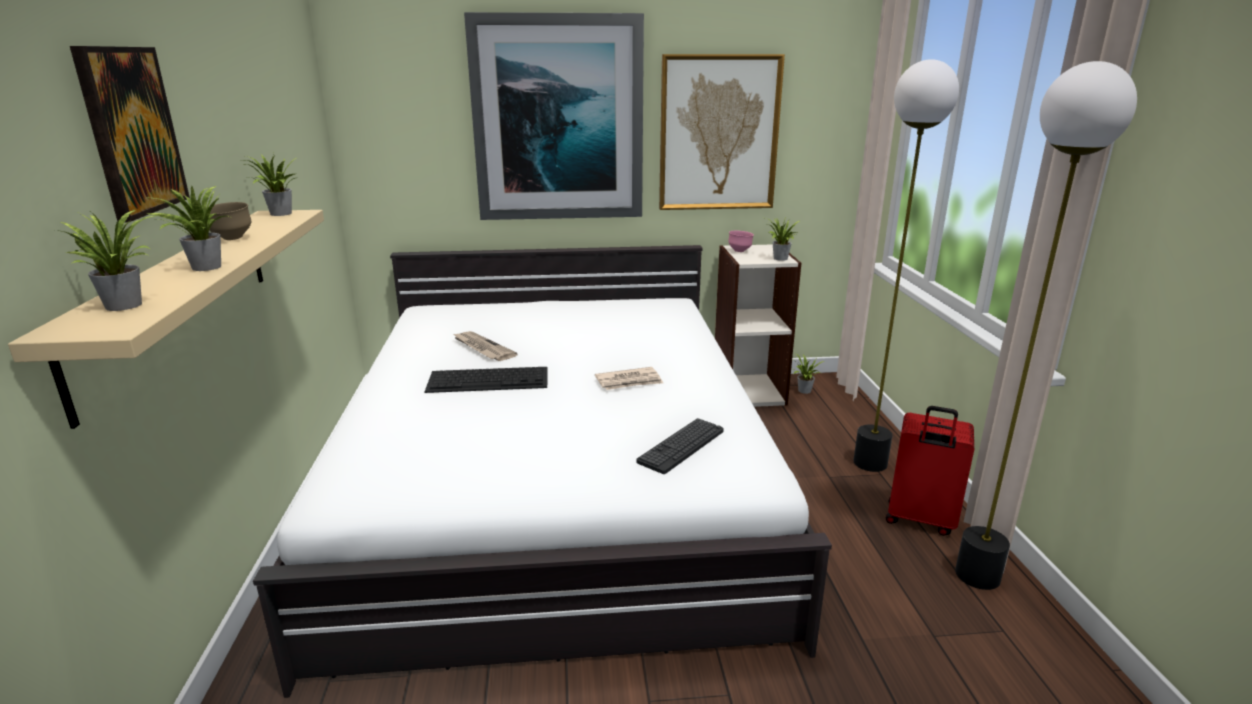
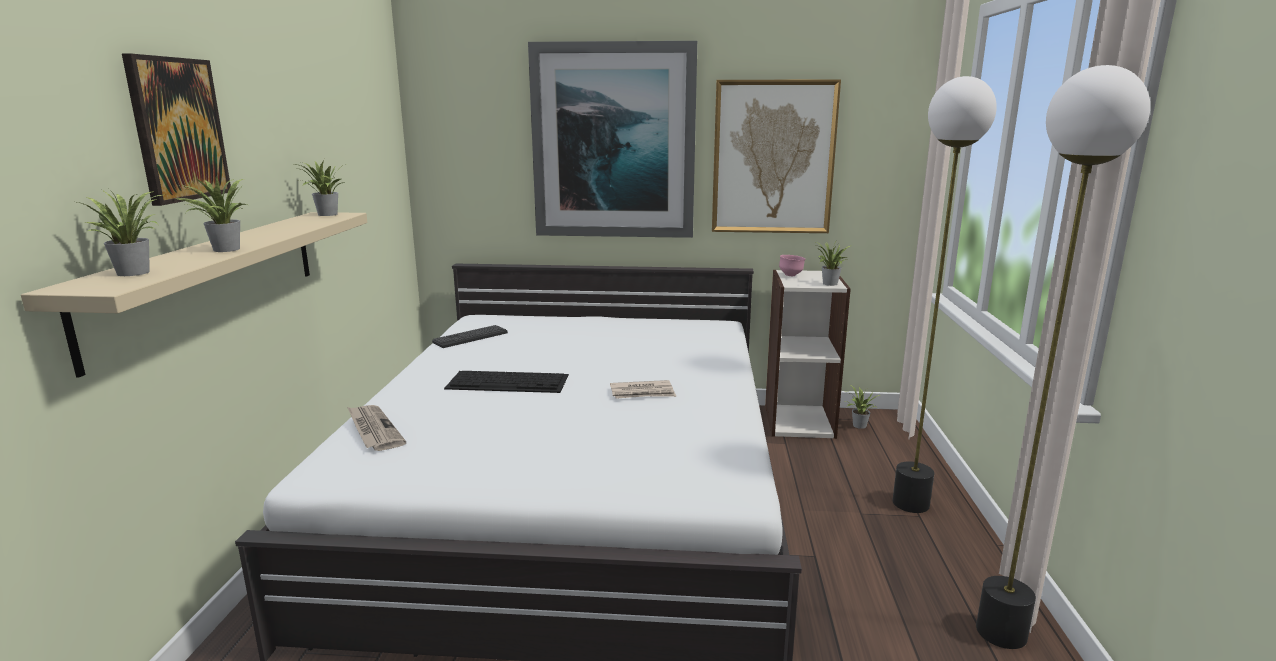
camera: 10 degrees right, 5 degrees down
(231, 239) = (268, 230): brown bowl -> none
(482, 348) = (515, 354): newspaper -> newspaper (373, 430)
(681, 446) = (668, 455): keyboard -> keyboard (470, 337)
(919, 520) = (950, 567): red suitcase -> none

